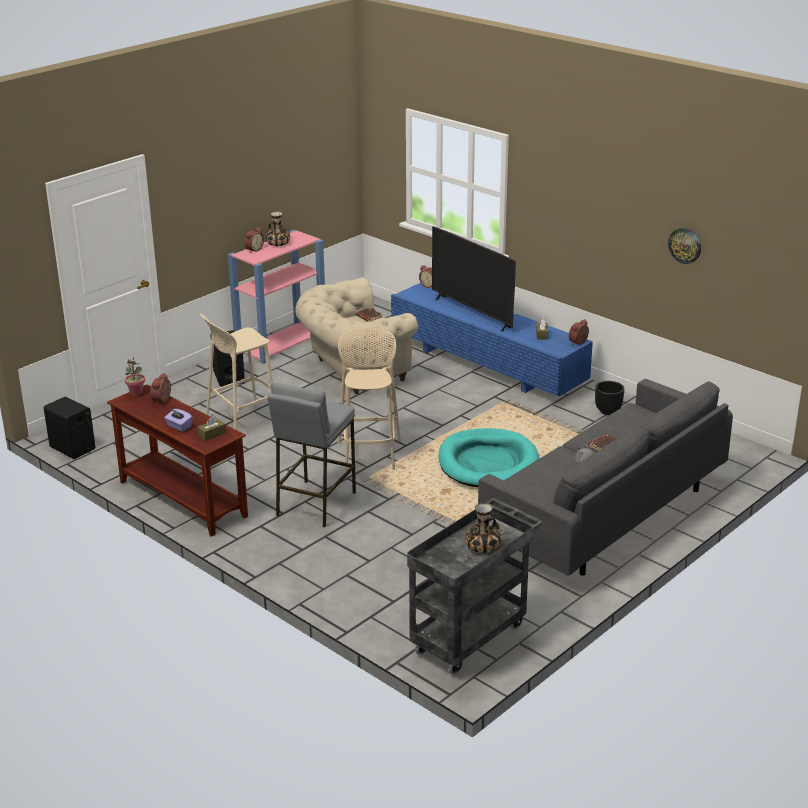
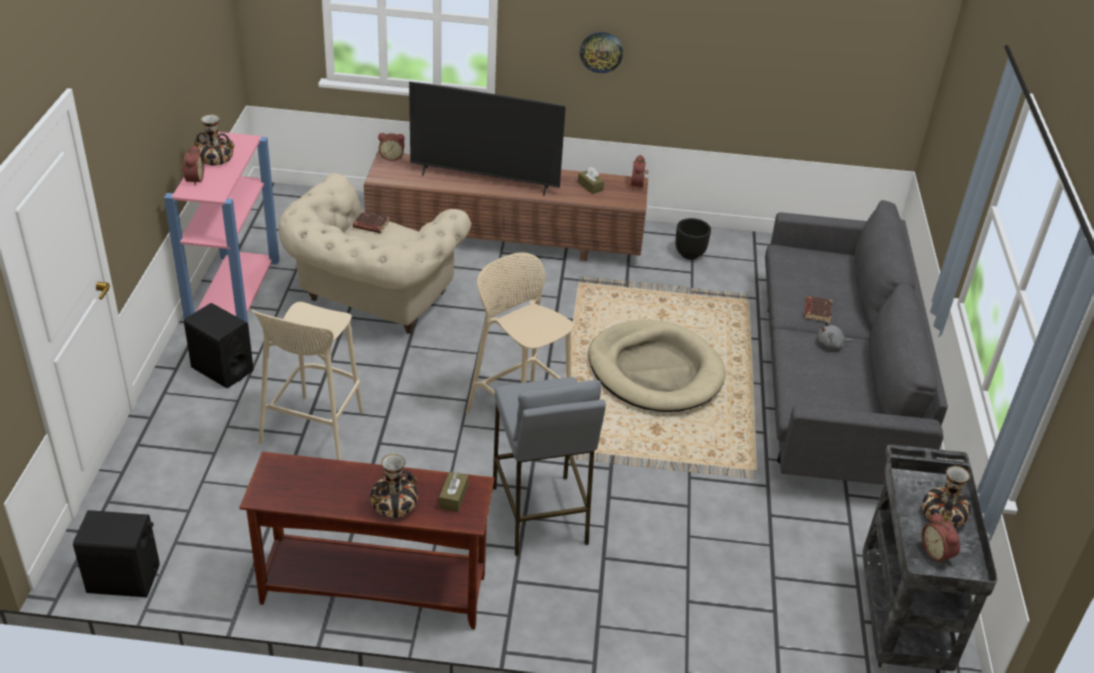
camera: 40 degrees left, 10 degrees up
(136, 392) = (264, 473): potted plant -> none
(163, 400) = (319, 470): alarm clock -> alarm clock (937, 552)
(179, 427) = (395, 505): purple tissue box -> vase
(487, 364) = (506, 236): blue tv stand -> brown tv stand
(488, 463) = (655, 371): turquoise dog bed -> beige dog bed
(685, 245) = (772, 43): wall clock -> wall clock (601, 52)

